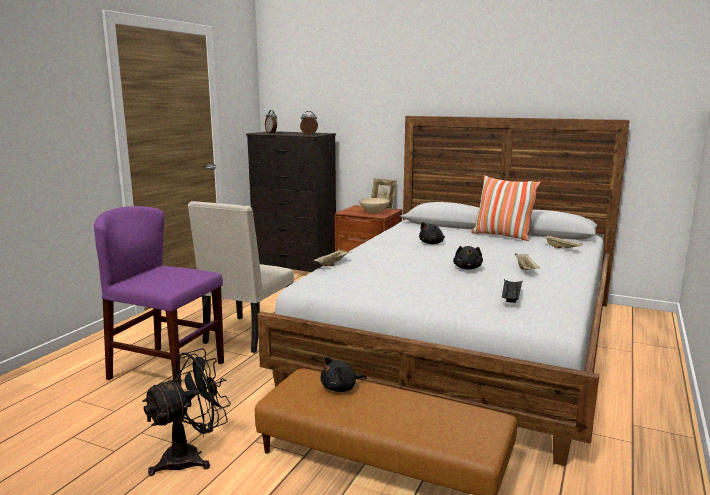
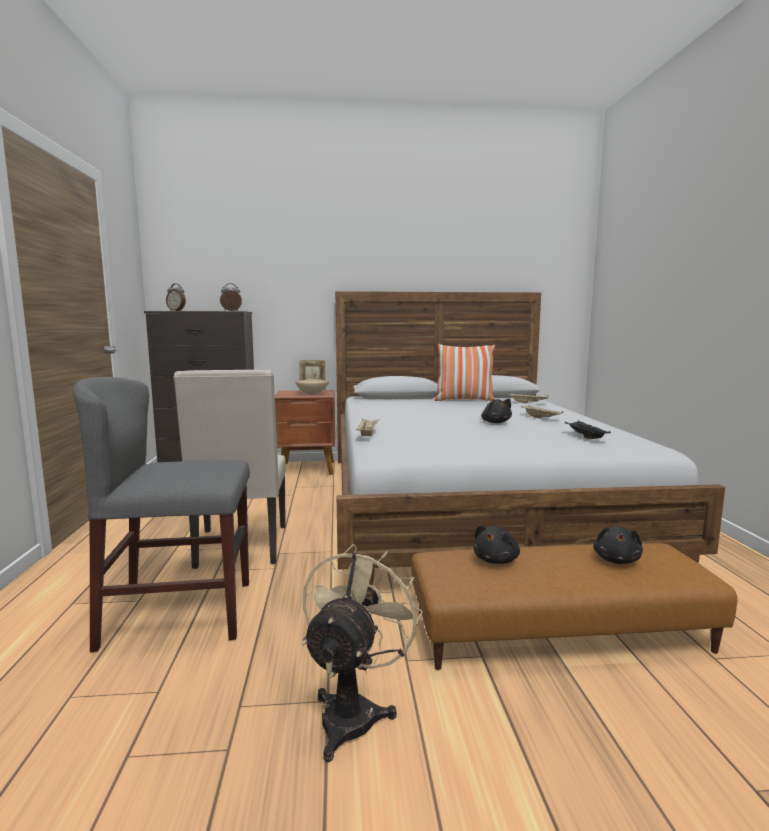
camera: 30 degrees left, 5 degrees down
(167, 370) = (179, 613): purple chair -> grey chair
(191, 457) = (354, 711): black fan -> beige fan
(432, 243) = (421, 410): black plush toy -> black plush toy (617, 560)

